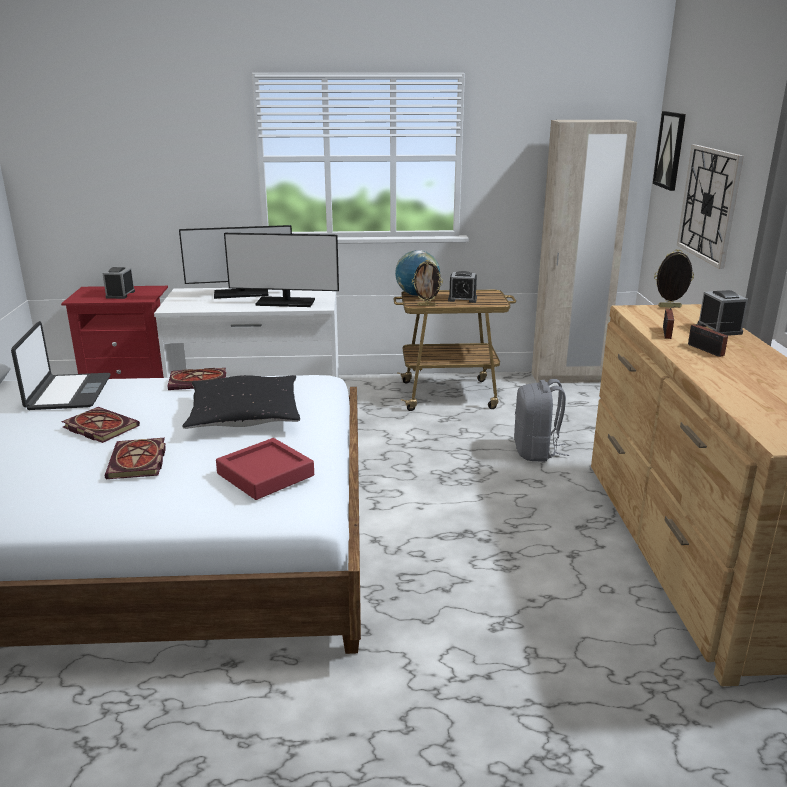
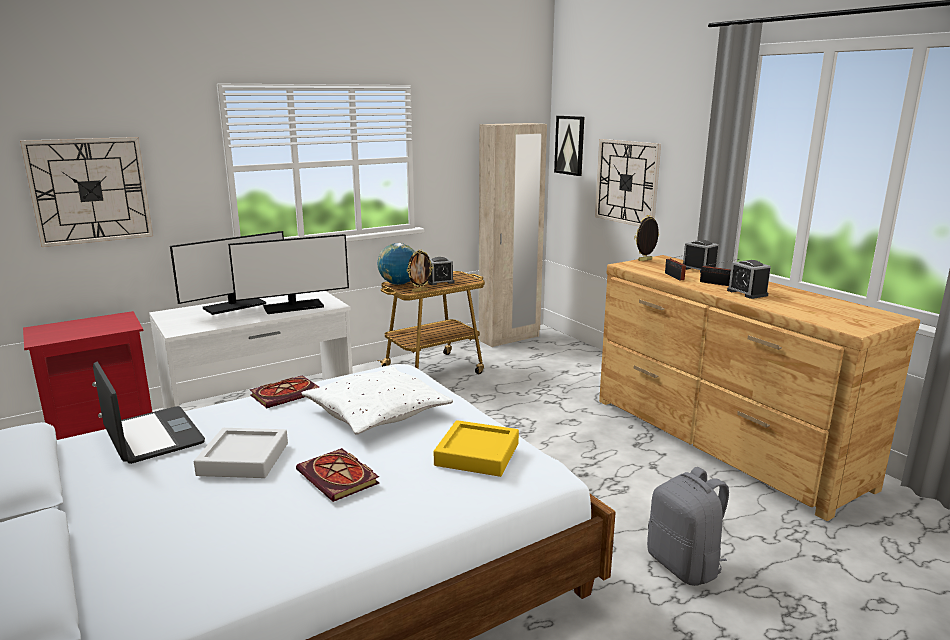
camera: 30 degrees left, 5 degrees down
(98, 427) = (243, 459): book -> grey tray
(120, 294) = (89, 327): alarm clock -> alarm clock (747, 293)
(137, 172) = (90, 190): none -> wall clock
(244, 415) = (377, 412): black pillow -> white pillow
(265, 475) = (477, 454): red tray -> yellow tray
(536, 451) = (547, 398): grey backpack -> grey backpack (684, 565)

